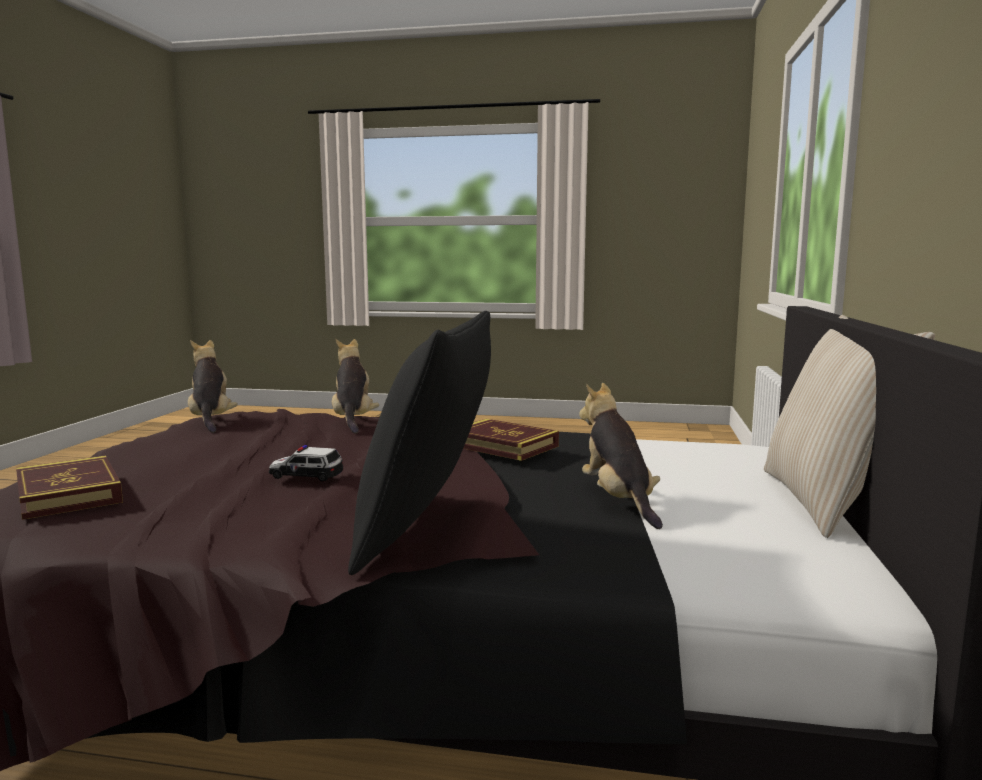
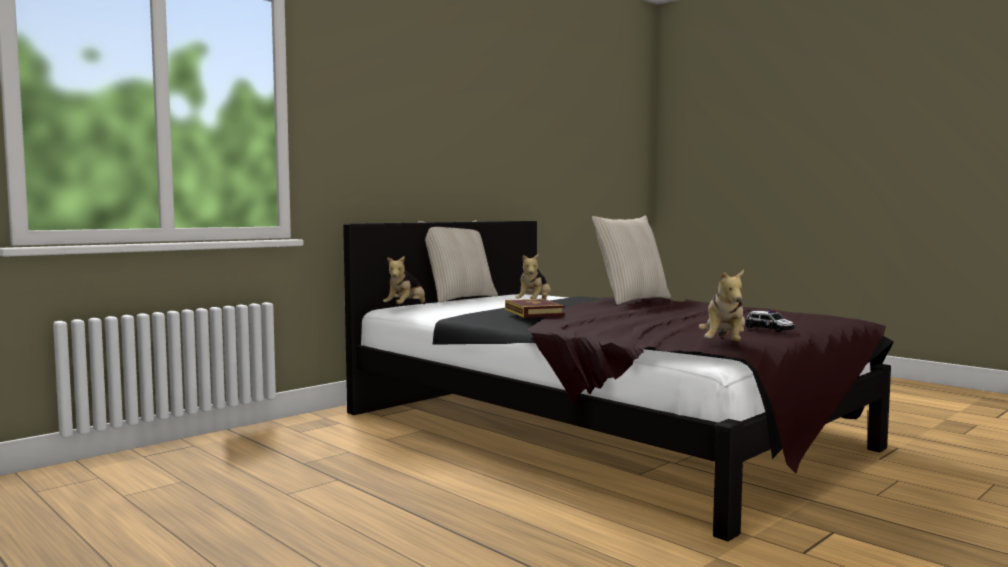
camera: 145 degrees left, 5 degrees down
(68, 494) = (794, 318): book -> none
(305, 475) = (667, 310): toy car -> toy car (770, 329)
(353, 420) = (600, 330): plush toy -> plush toy (406, 308)
(429, 529) = (631, 300): black pillow -> beige pillow

